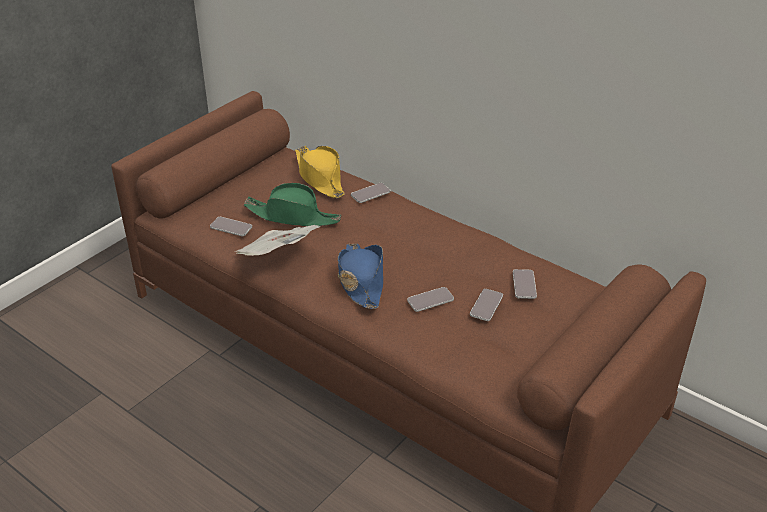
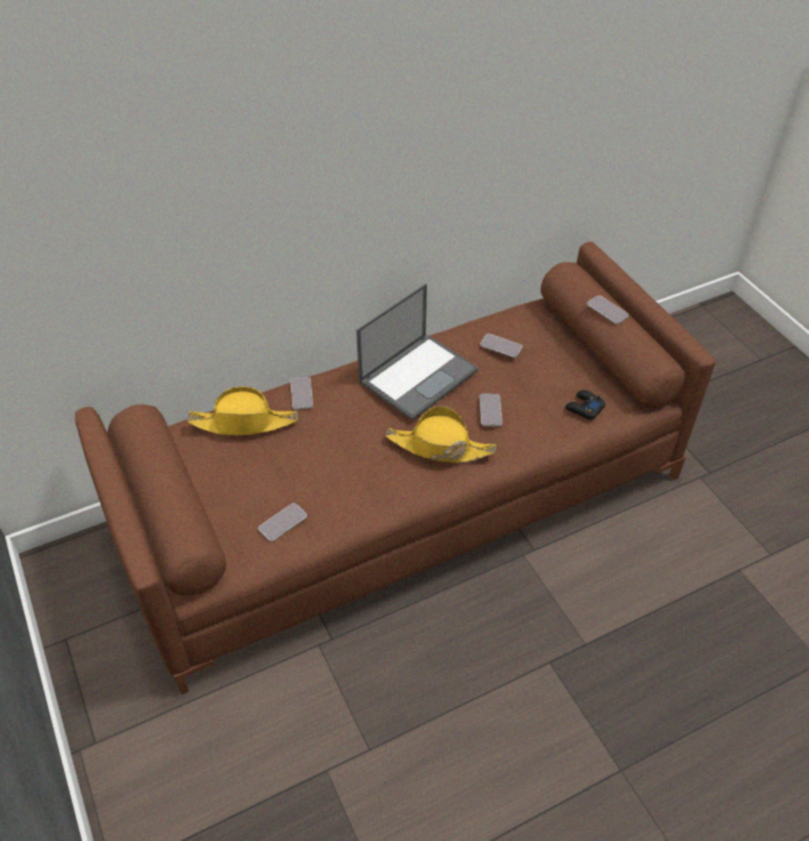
camera: 65 degrees left, 10 degrees up
(278, 257) = (362, 498): newspaper -> none
(293, 216) = (299, 465): green hat -> none
(361, 281) = (439, 447): blue hat -> yellow hat
(442, 246) = (419, 375): none -> laptop
(483, 362) = (584, 408): none -> black game controller
(486, 305) = (516, 379): phone -> phone (607, 310)

